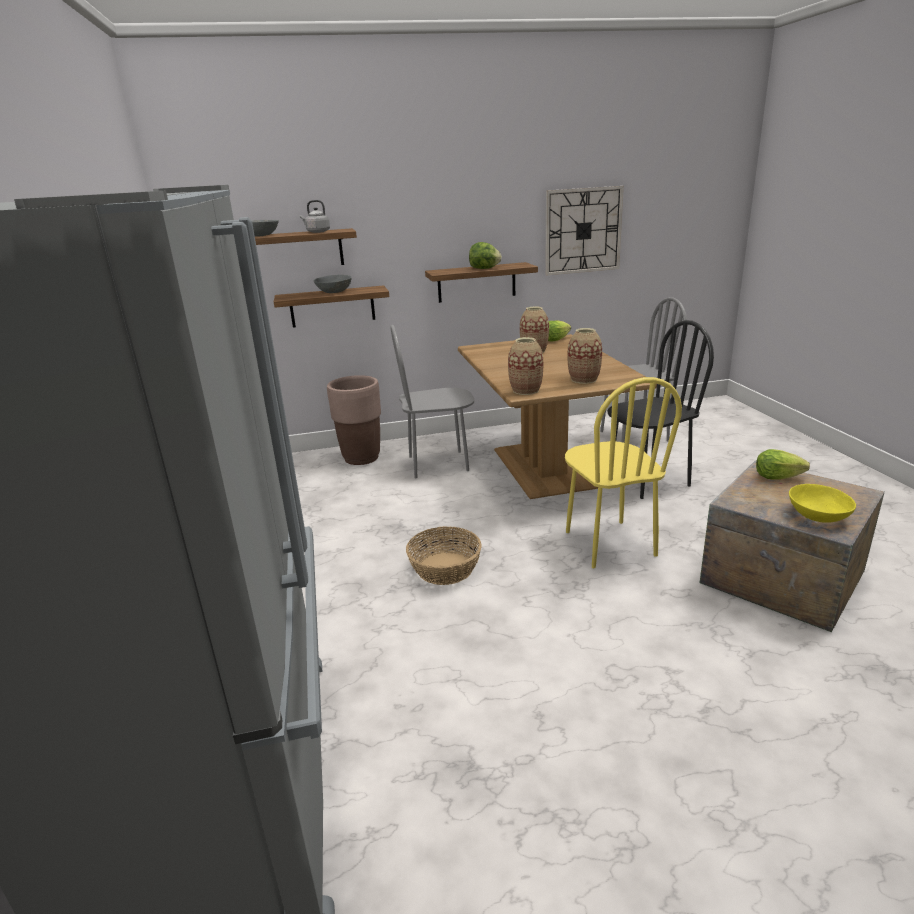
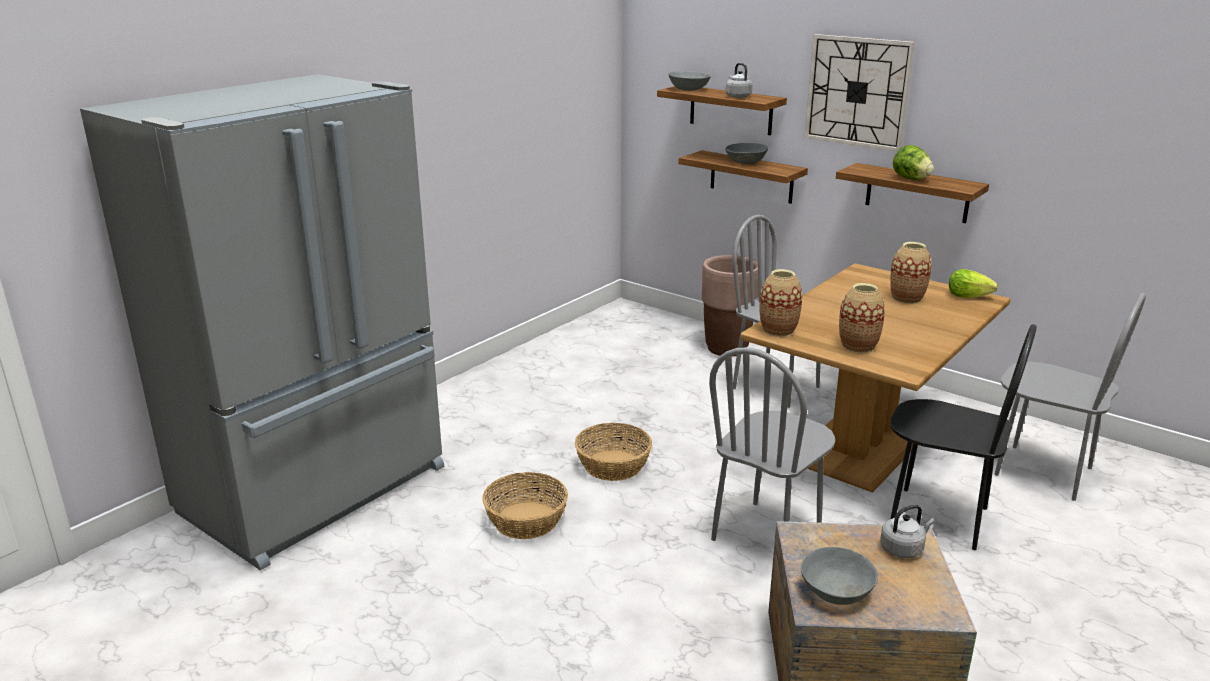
camera: 50 degrees right, 0 degrees up
(469, 648) = (526, 520): none -> basket
(583, 231) = (1086, 161): wall clock -> wall clock (857, 92)
(609, 543) = (767, 534): yellow chair -> grey chair
(777, 477) = (903, 549): lettuce -> grey kettle
(816, 516) = (835, 591): yellow bowl -> grey bowl

